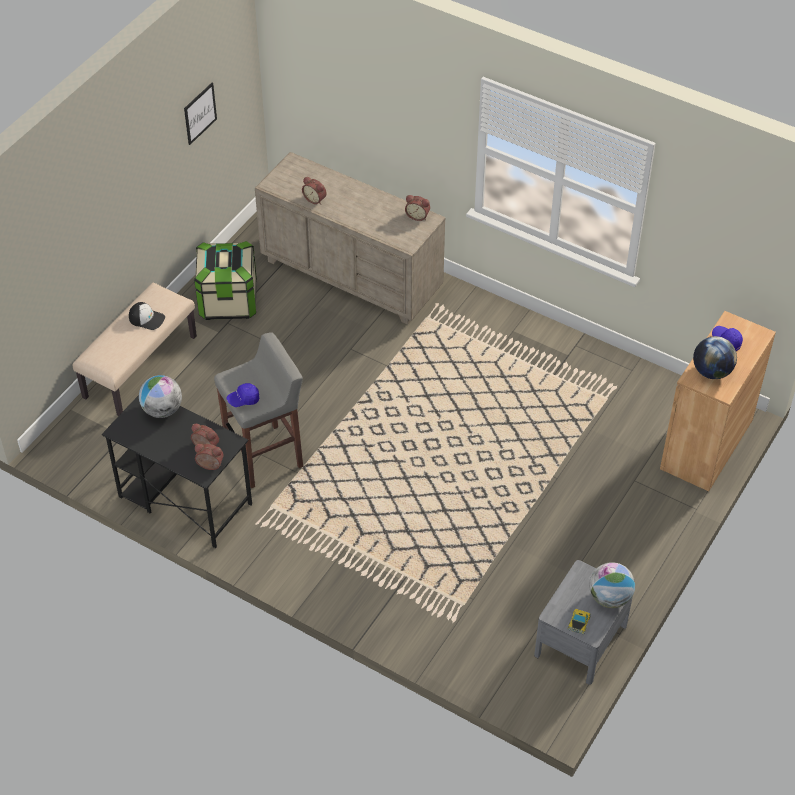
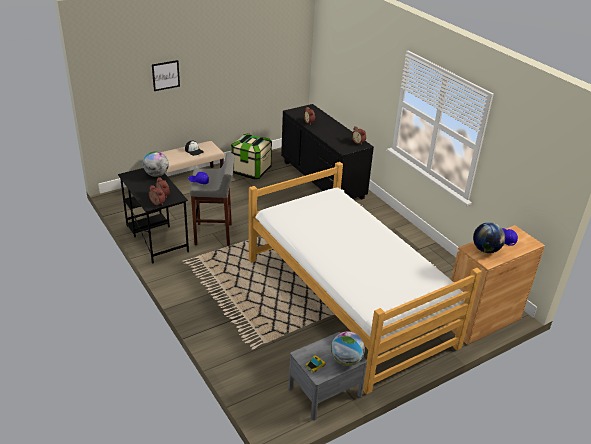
camera: 25 degrees right, 15 degrees down
(200, 113) = (263, 57): picture -> picture (165, 75)
(351, 275) = (322, 180): beige dresser -> black dresser
(525, 491) = (347, 301): none -> bed

